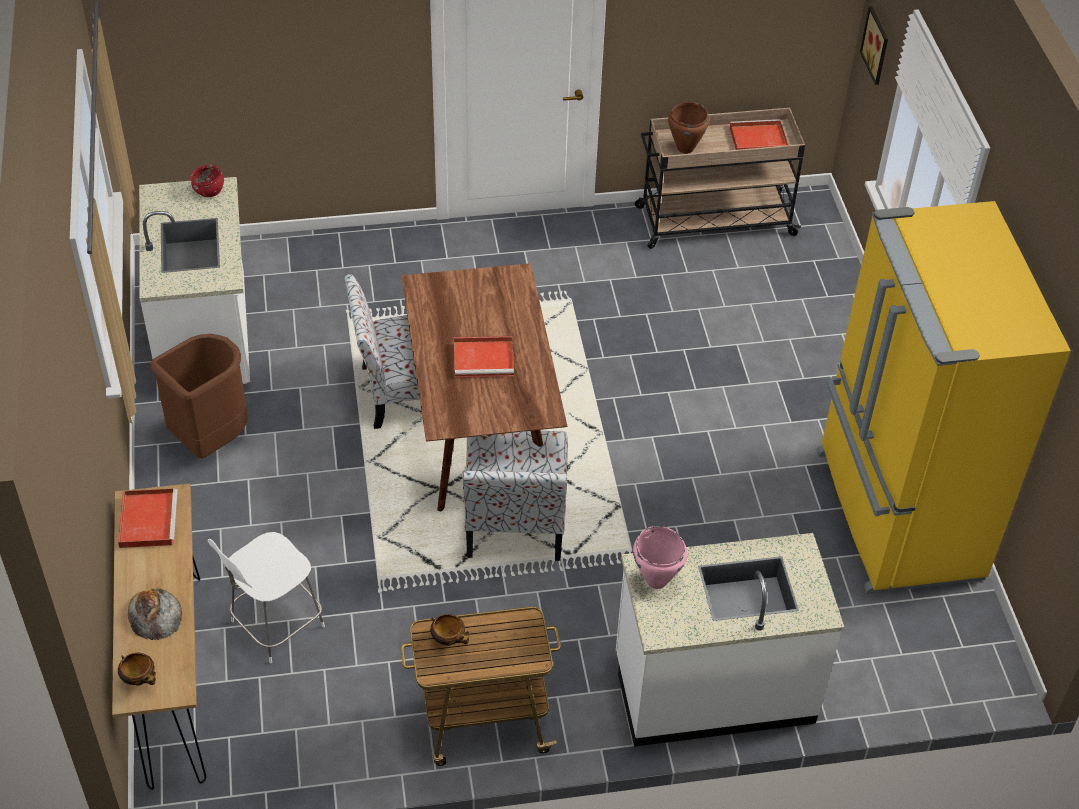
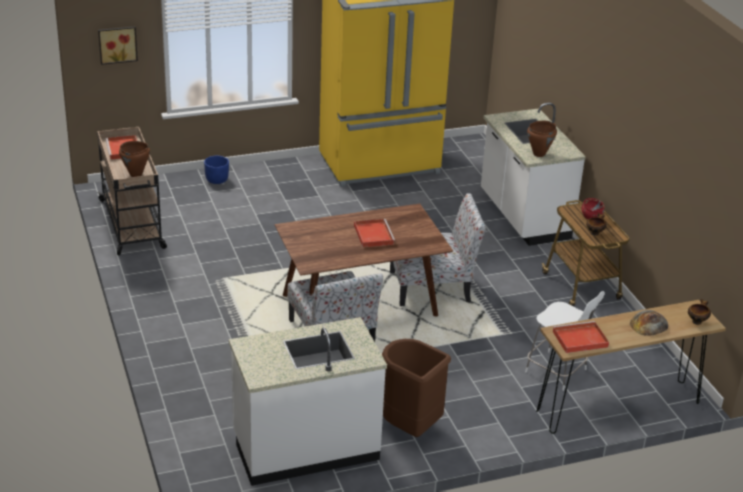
camera: 100 degrees left, 15 degrees down
(209, 191) = (250, 350): red bowl -> red bowl (591, 217)
(656, 581) = (539, 154): pink cooking pot -> brown cooking pot
(839, 310) = (216, 180): none -> blue planter

